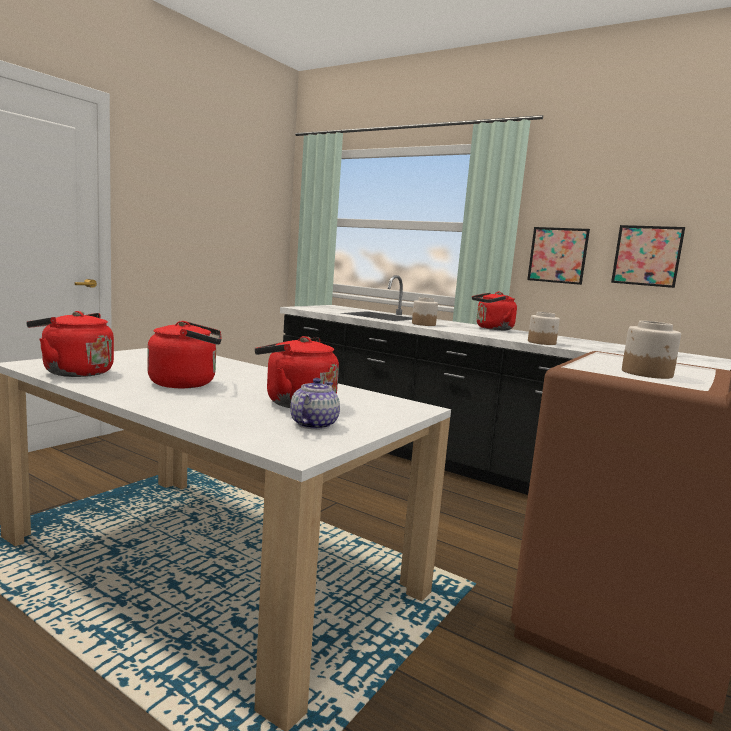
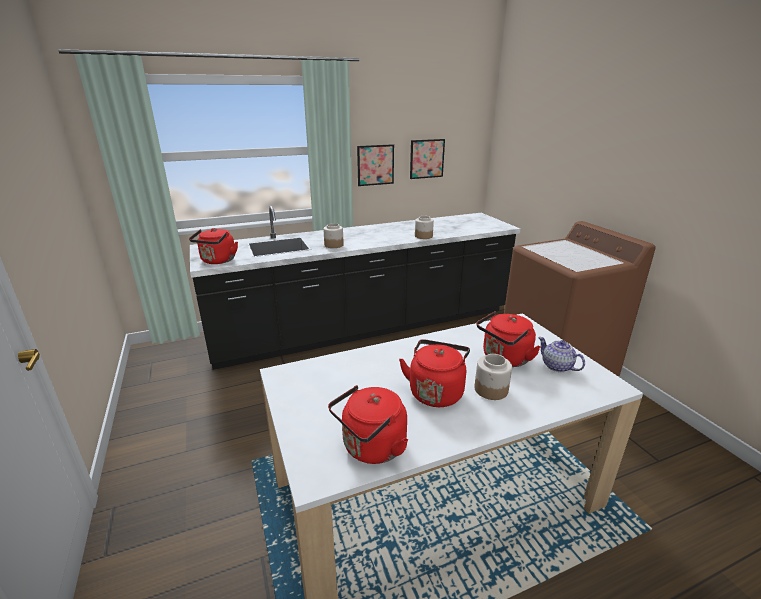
camera: 55 degrees left, 15 degrees up
(492, 328) = (362, 230): red kettle -> red kettle (217, 261)
(647, 373) = (587, 259): jar -> jar (491, 389)

